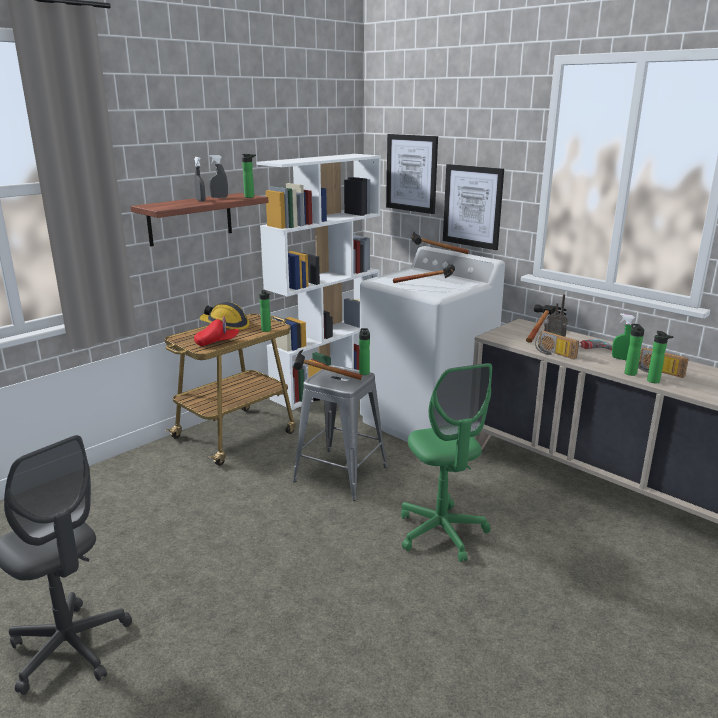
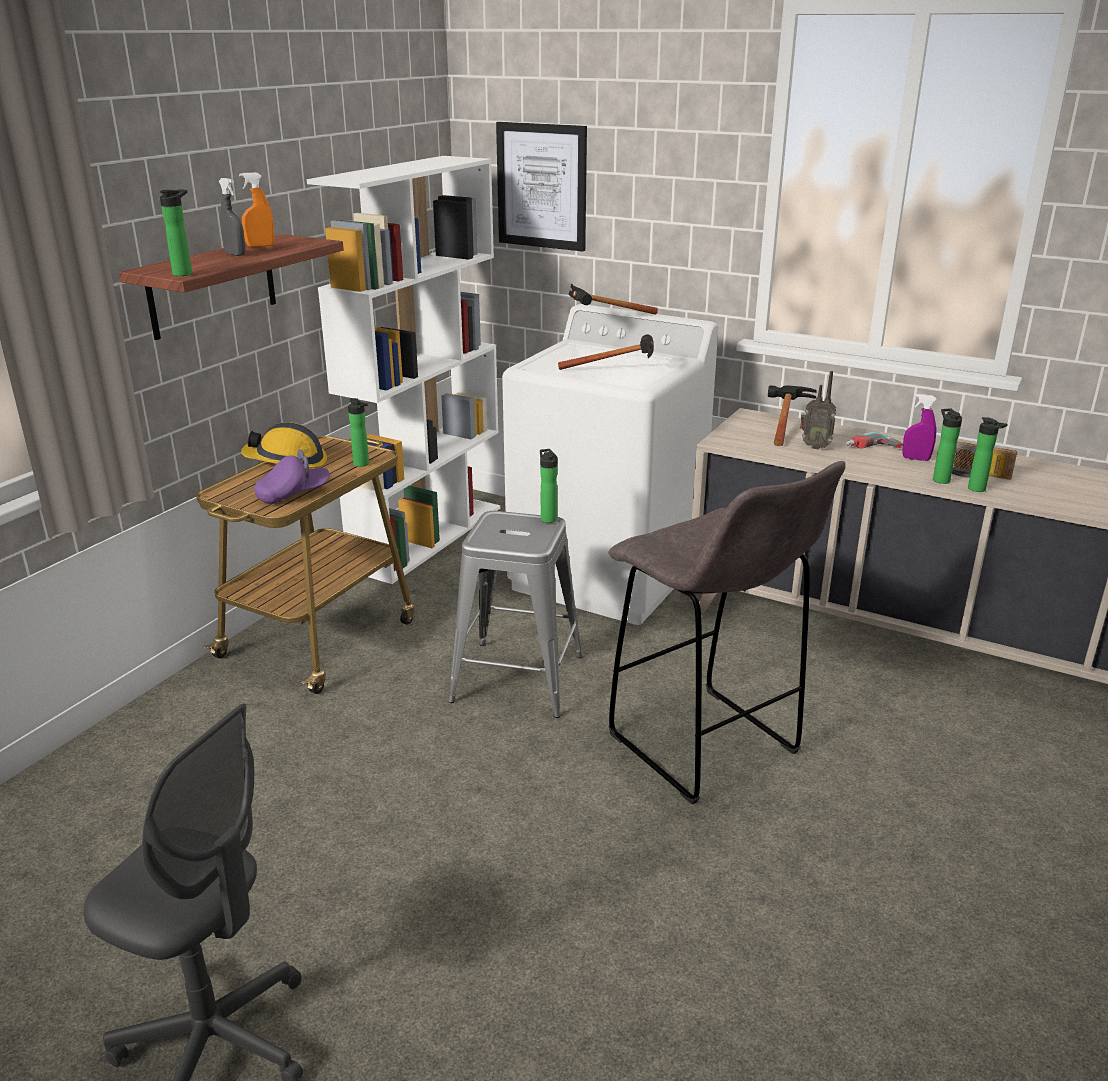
camera: 15 degrees left, 5 degrees up
(217, 343) = (293, 495): red cap -> purple cap
(219, 197) = (260, 246): grey spray bottle -> orange spray bottle
(250, 197) = (314, 242): bottle -> bottle (185, 274)
(319, 378) = (483, 536): hammer -> none
(441, 533) = (706, 746): green office chair -> grey stool
(472, 206) = (650, 237): picture -> none
(553, 354) = (822, 460): radio -> none
(621, 359) = (916, 459): green spray bottle -> purple spray bottle

